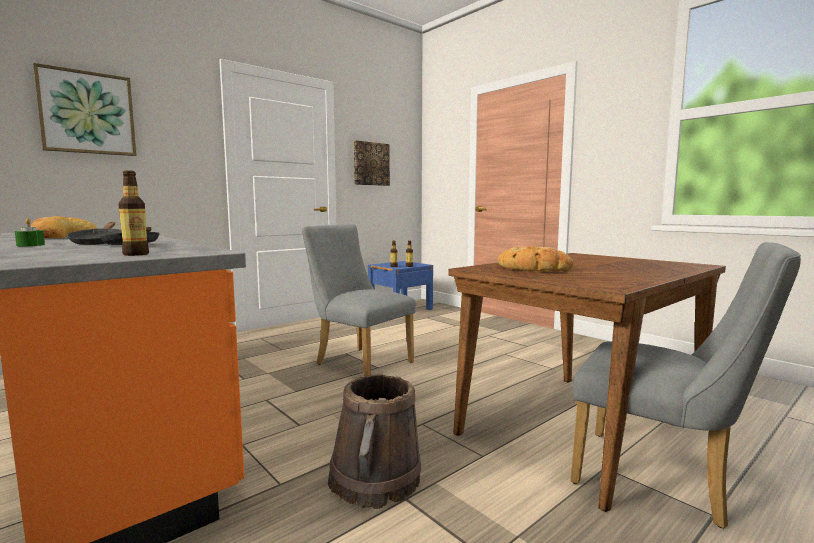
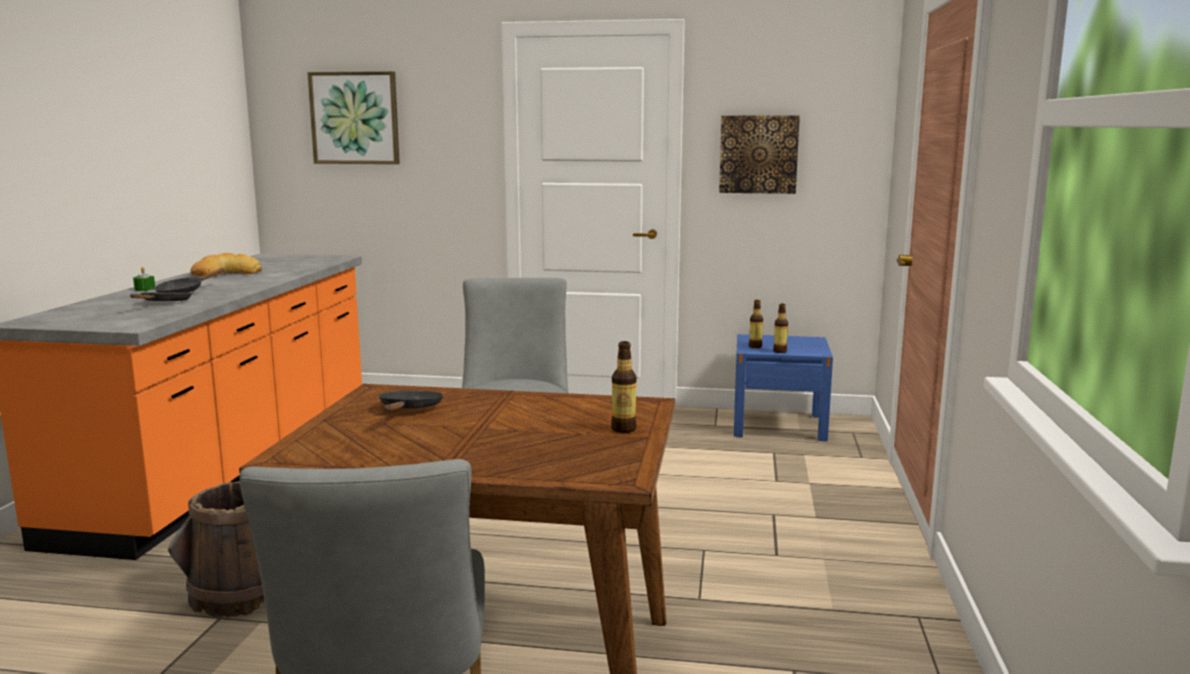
camera: 50 degrees right, 5 degrees up
(136, 254) = (94, 320): bottle -> bottle (623, 429)
(533, 269) = (409, 410): bread -> black frying pan

